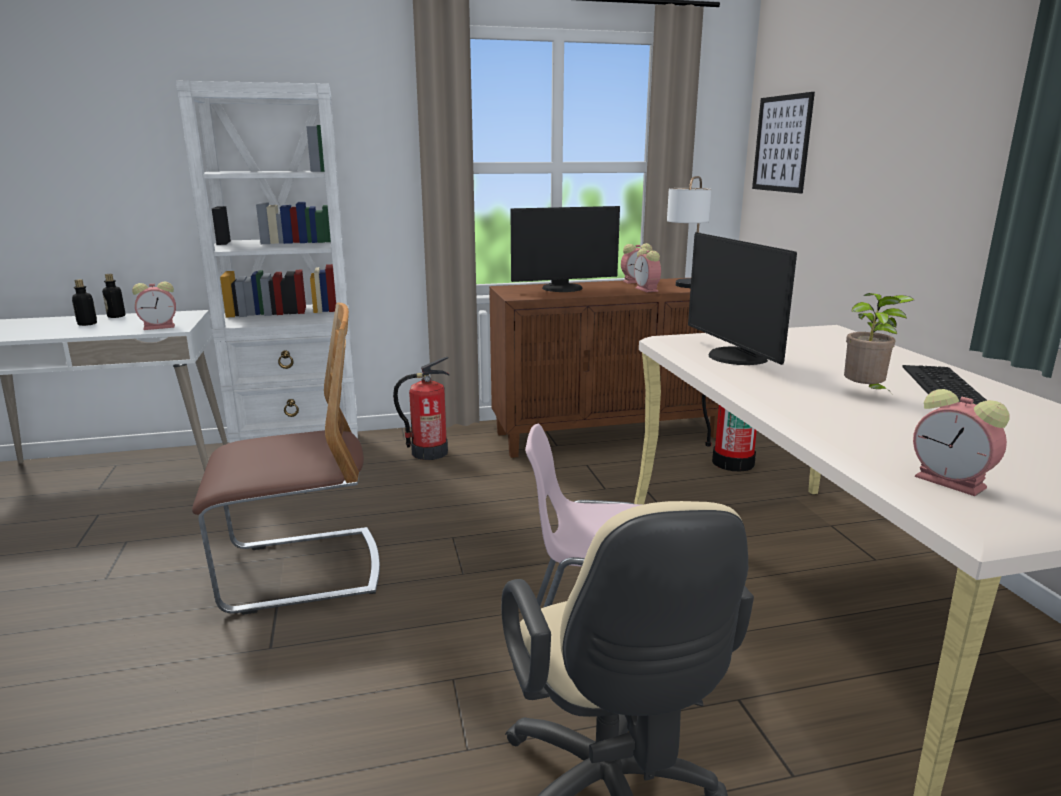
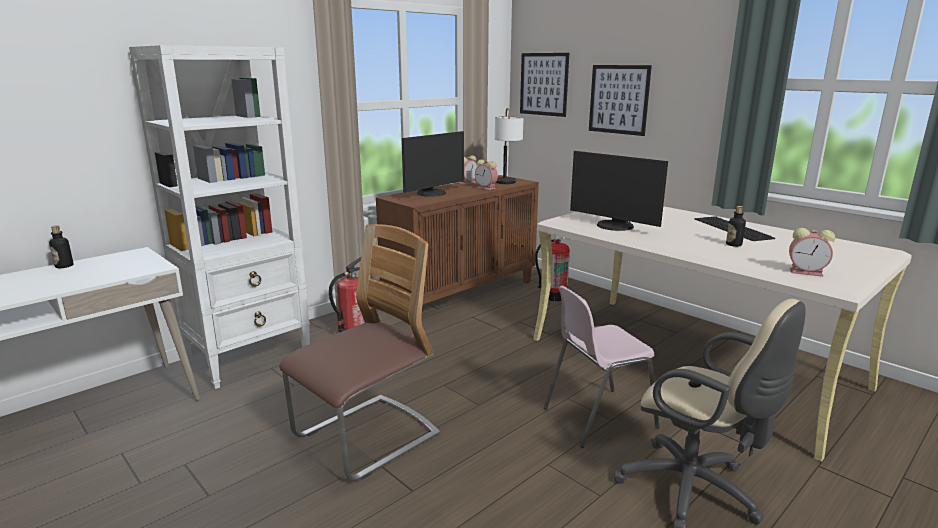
camera: 30 degrees left, 0 degrees up
(87, 324) = (50, 277): bottle -> bottle (733, 244)
(160, 327) = (139, 268): alarm clock -> none
(865, 394) = (706, 237): potted plant -> none
(868, 163) = (618, 99): none -> picture

